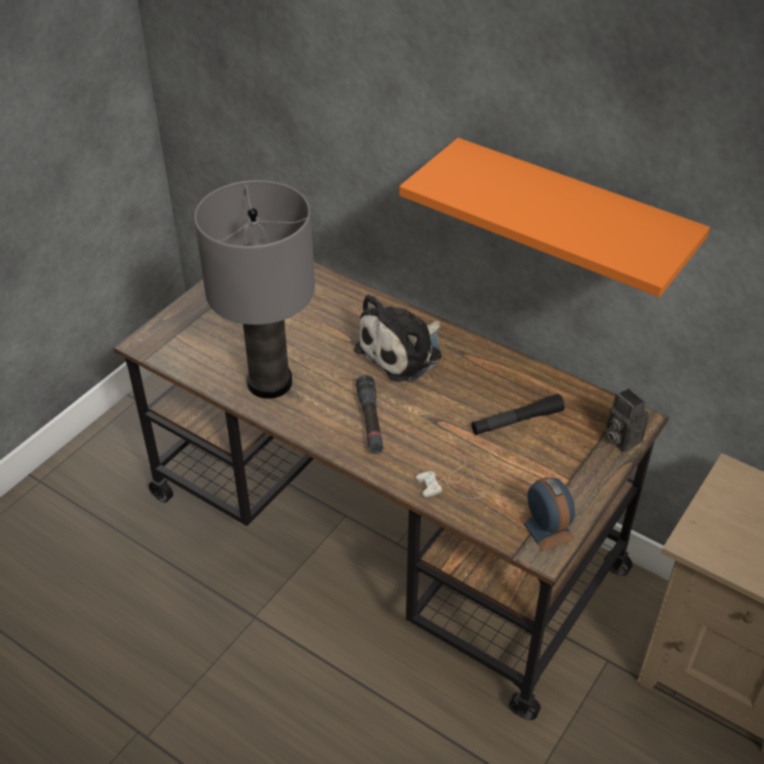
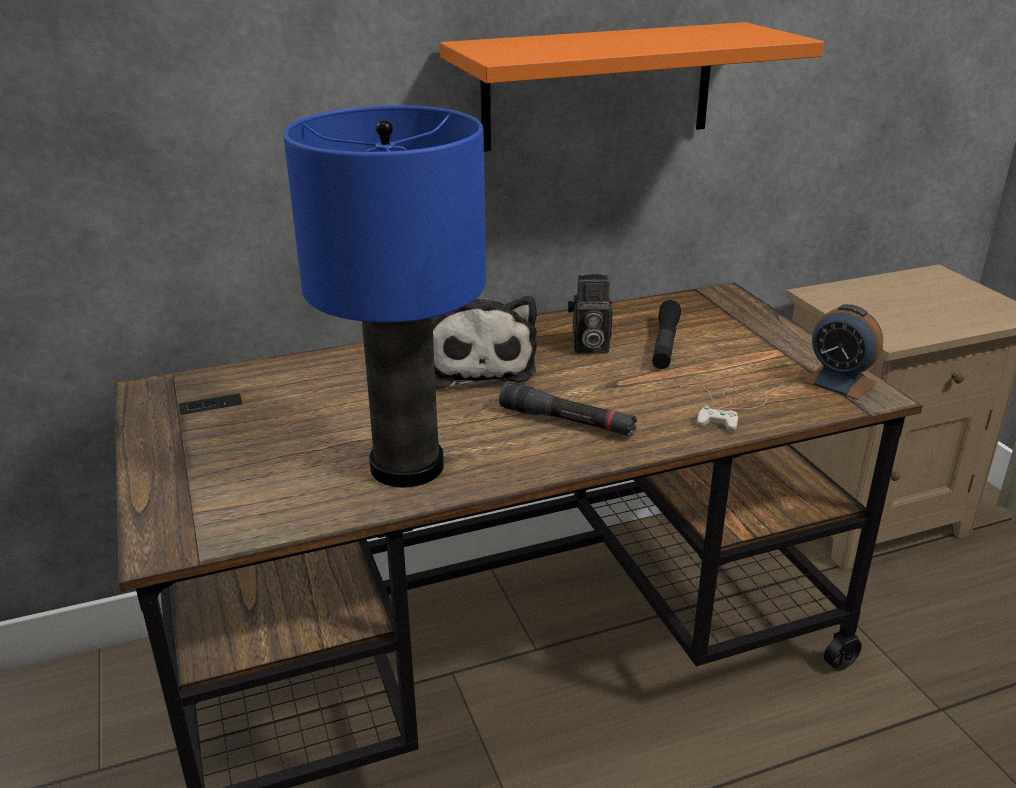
camera: 55 degrees left, 15 degrees down
(269, 383) = (406, 467): grey table lamp -> blue table lamp
(546, 528) = (839, 382): alarm clock -> alarm clock turned 150 degrees counterclockwise
(620, 438) = (742, 308): camera -> camera (588, 347)

